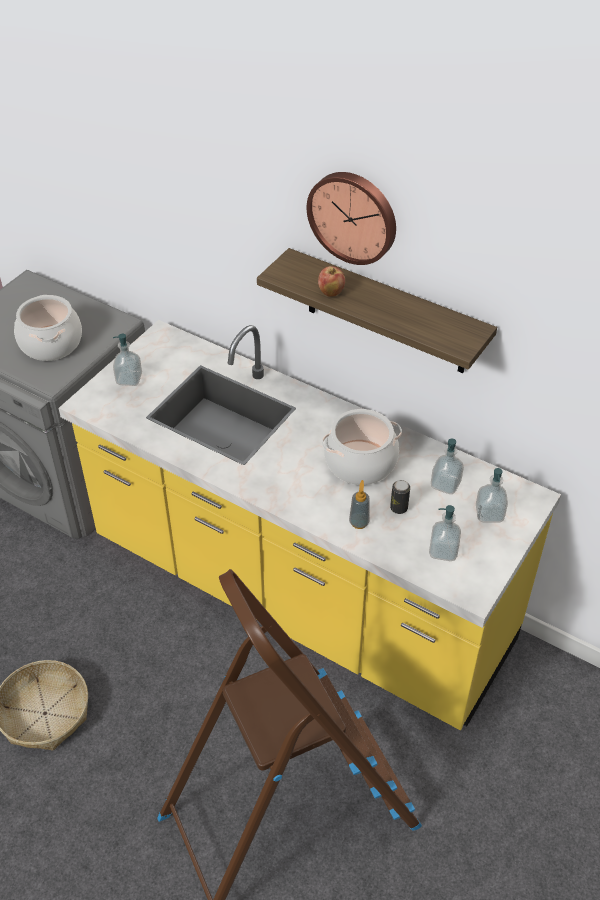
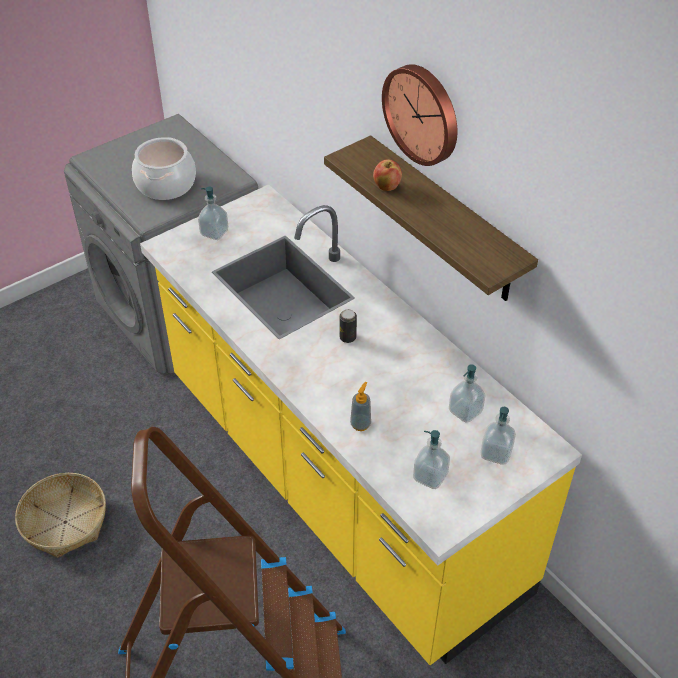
camera: 20 degrees right, 0 degrees up
(360, 462) = (391, 366): cooking pot -> none
(399, 508) = (406, 421): can -> can (347, 337)

